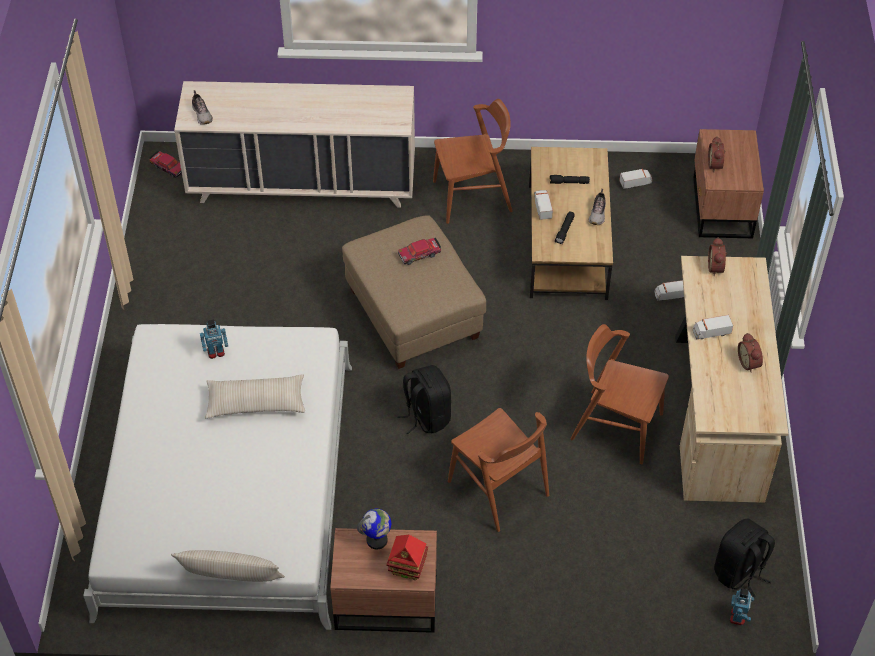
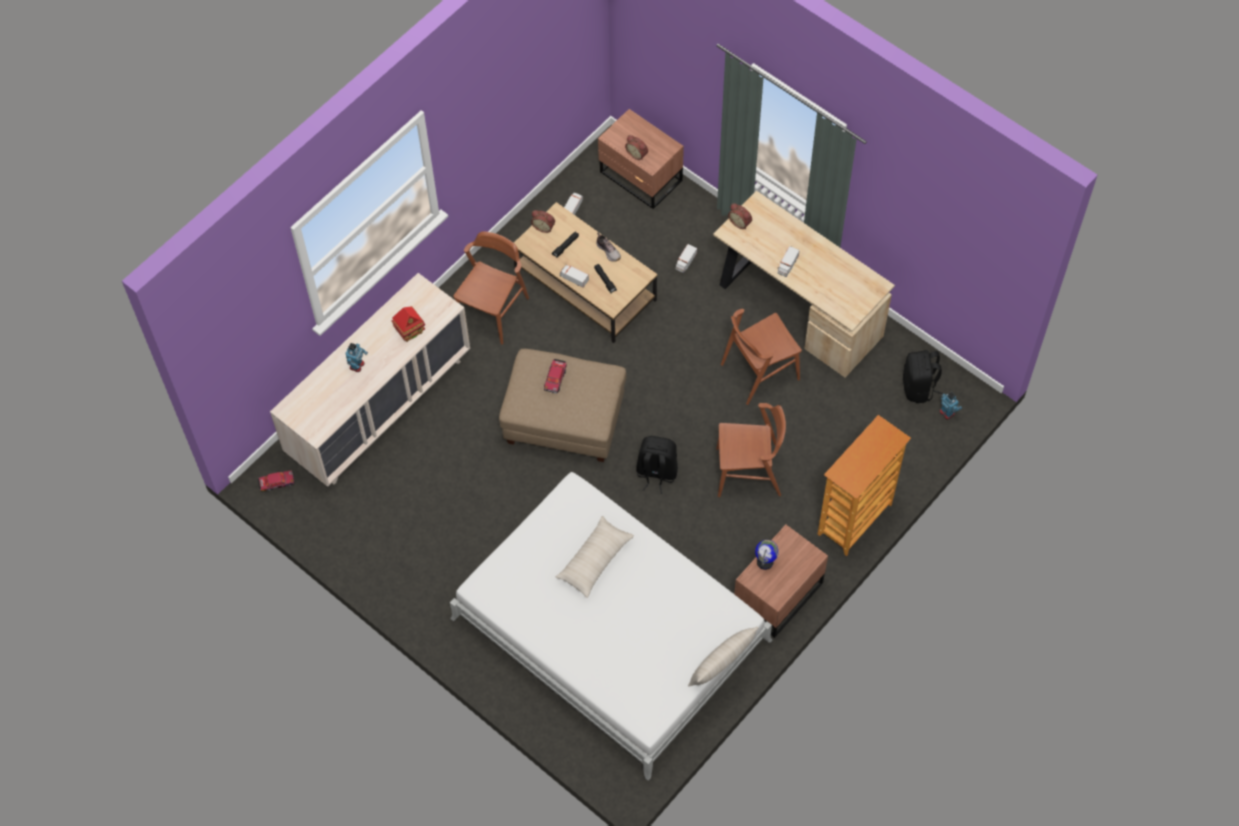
camera: 50 degrees left, 10 degrees up
(202, 114) = (318, 421): shoe -> none
(216, 352) = (528, 557): toy robot -> toy robot (357, 365)
(407, 567) = (799, 558): toy house -> toy house (410, 331)
(532, 614) = (855, 520): none -> bookcase
(749, 363) = (827, 263): alarm clock -> alarm clock (544, 226)

